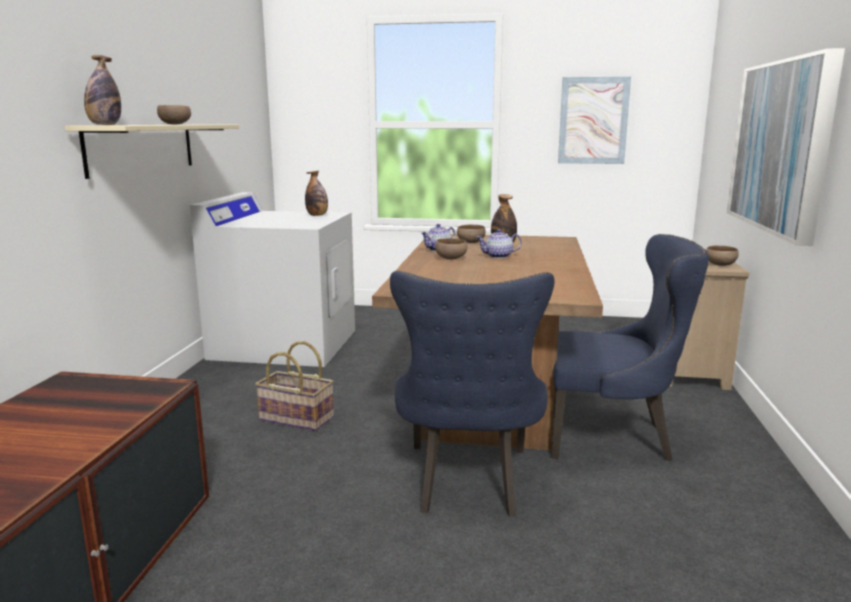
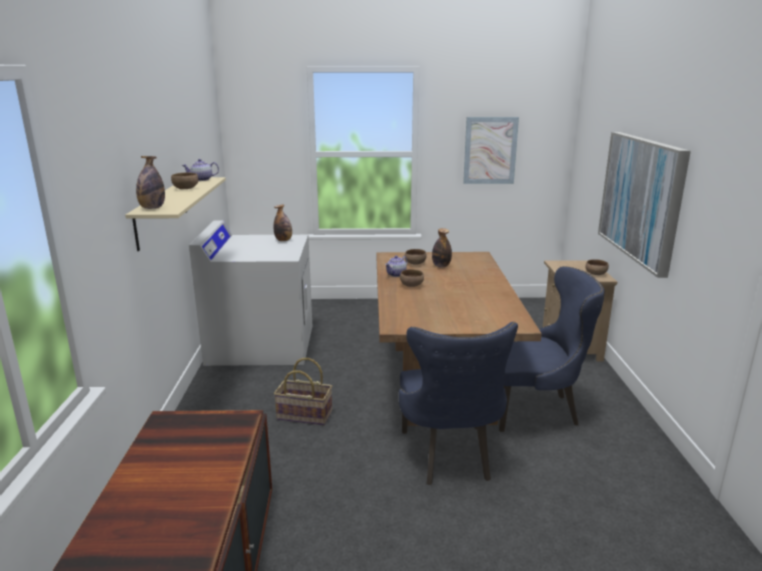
camera: 10 degrees left, 5 degrees up
(498, 256) = (444, 281): teapot -> teapot (201, 180)

